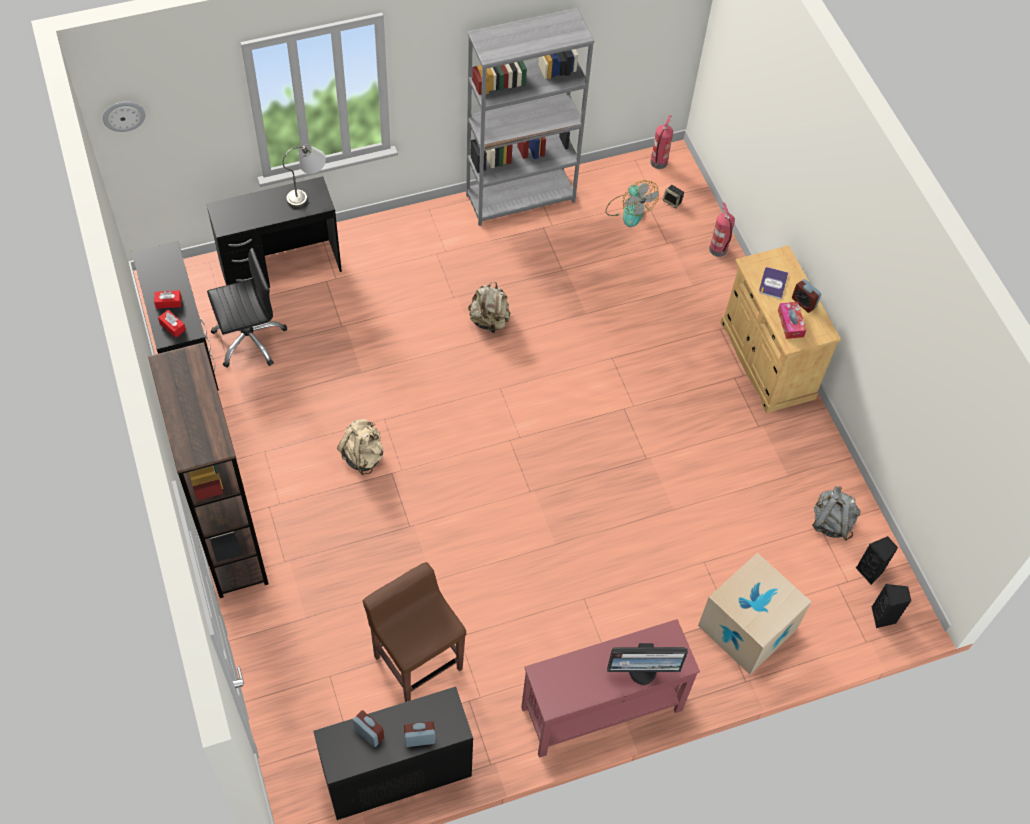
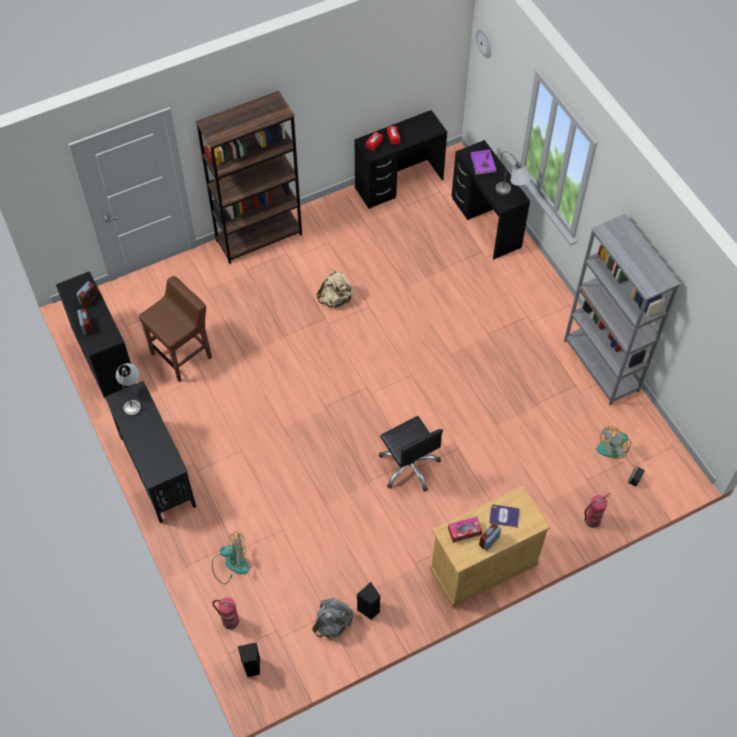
camera: 85 degrees right, 0 degrees up
(247, 212) = (482, 163): none -> purple book
(249, 339) = (419, 217): black office chair -> black office chair (409, 466)
(489, 321) = (472, 360): beige backpack -> none
(553, 682) = (133, 398): none -> grey table lamp
(600, 709) = (157, 470): red console table -> black console table
(643, 670) = (145, 452): monitor -> none
(658, 163) = (675, 465): fire extinguisher -> fire extinguisher (229, 621)
(747, 628) = (230, 564): cardboard box -> fan
(870, 571) = (291, 656): black speaker -> black speaker (369, 610)

